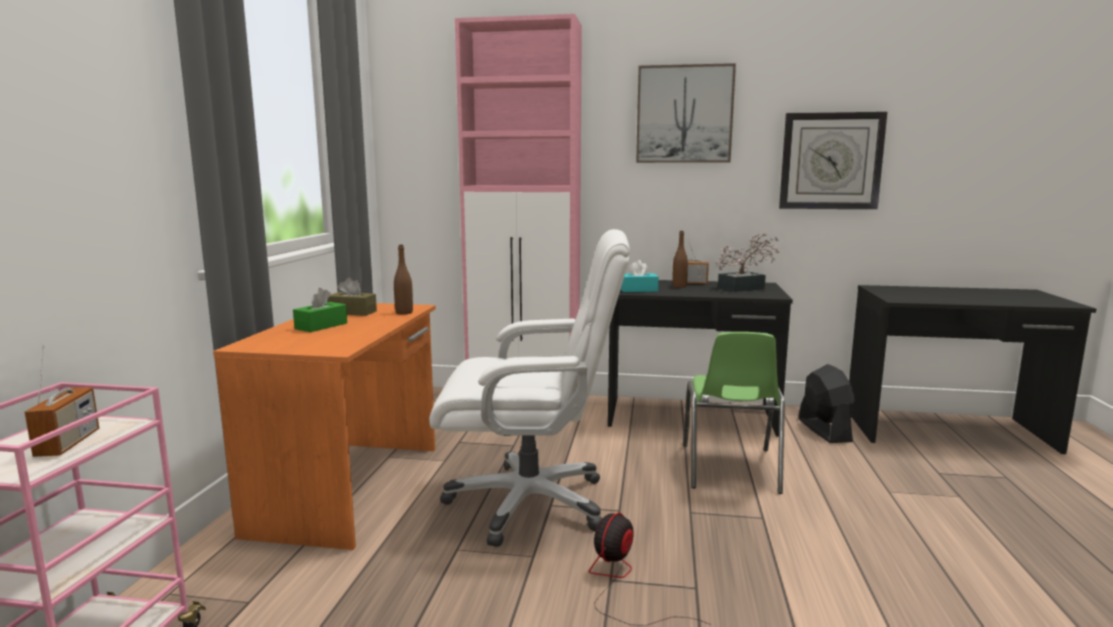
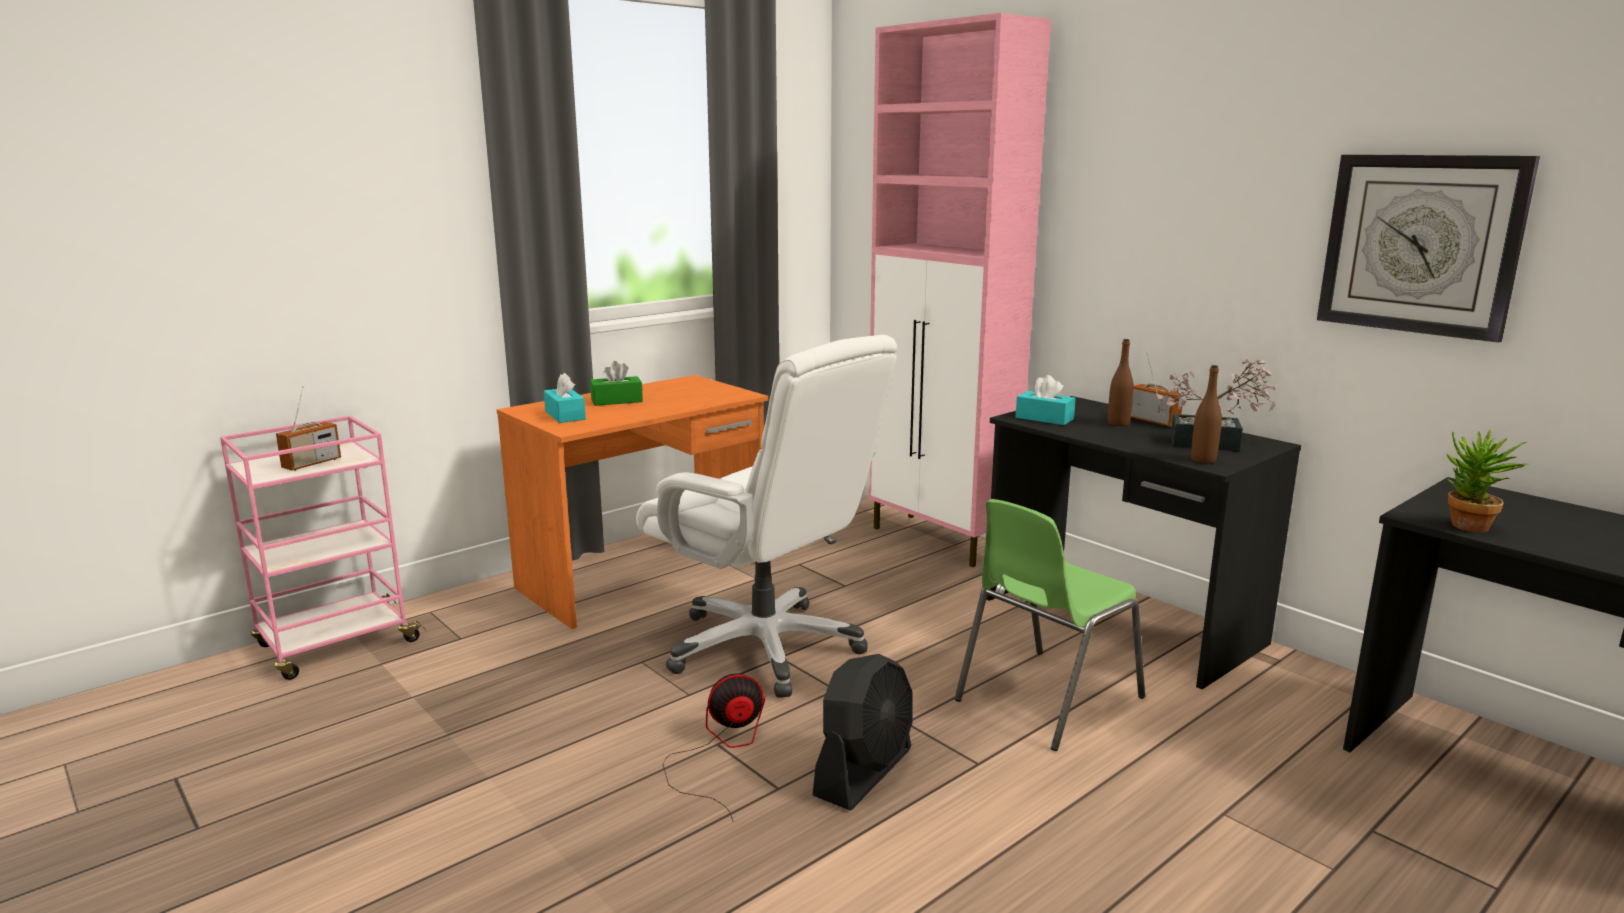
camera: 40 degrees right, 5 degrees up
(303, 342) = (565, 415): none -> turquoise tissue box
(352, 312) = (675, 390): brown tissue box -> none
(404, 313) = (715, 399): brown bottle -> brown bottle (1203, 460)
(684, 114) = (1183, 153): picture -> none
(824, 430) = (1296, 706): black fan -> black fan (864, 772)
(925, 300) = (1469, 528): none -> potted plant

